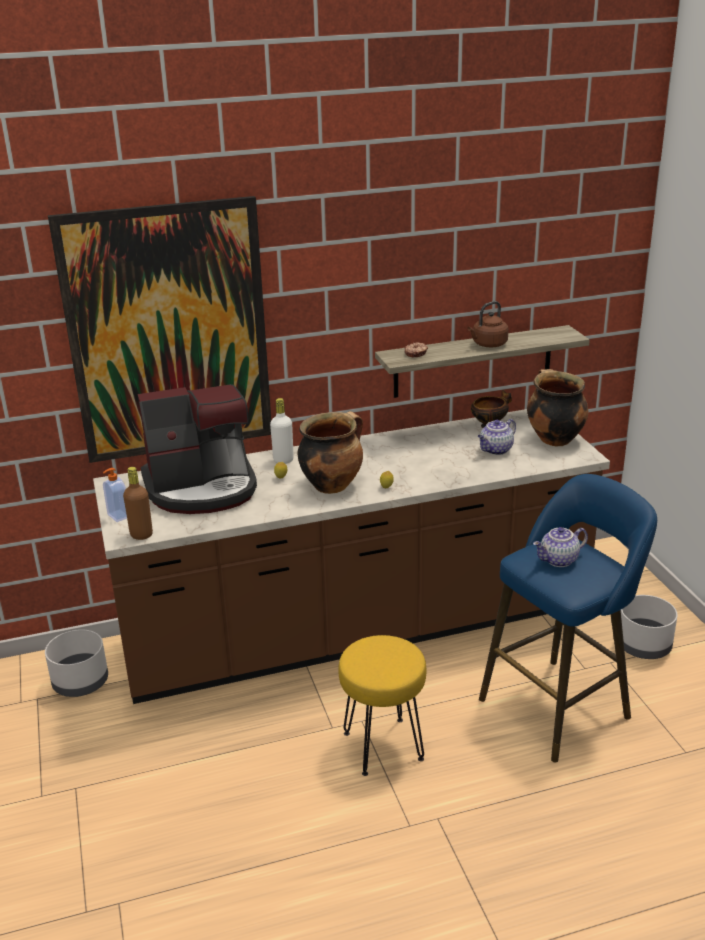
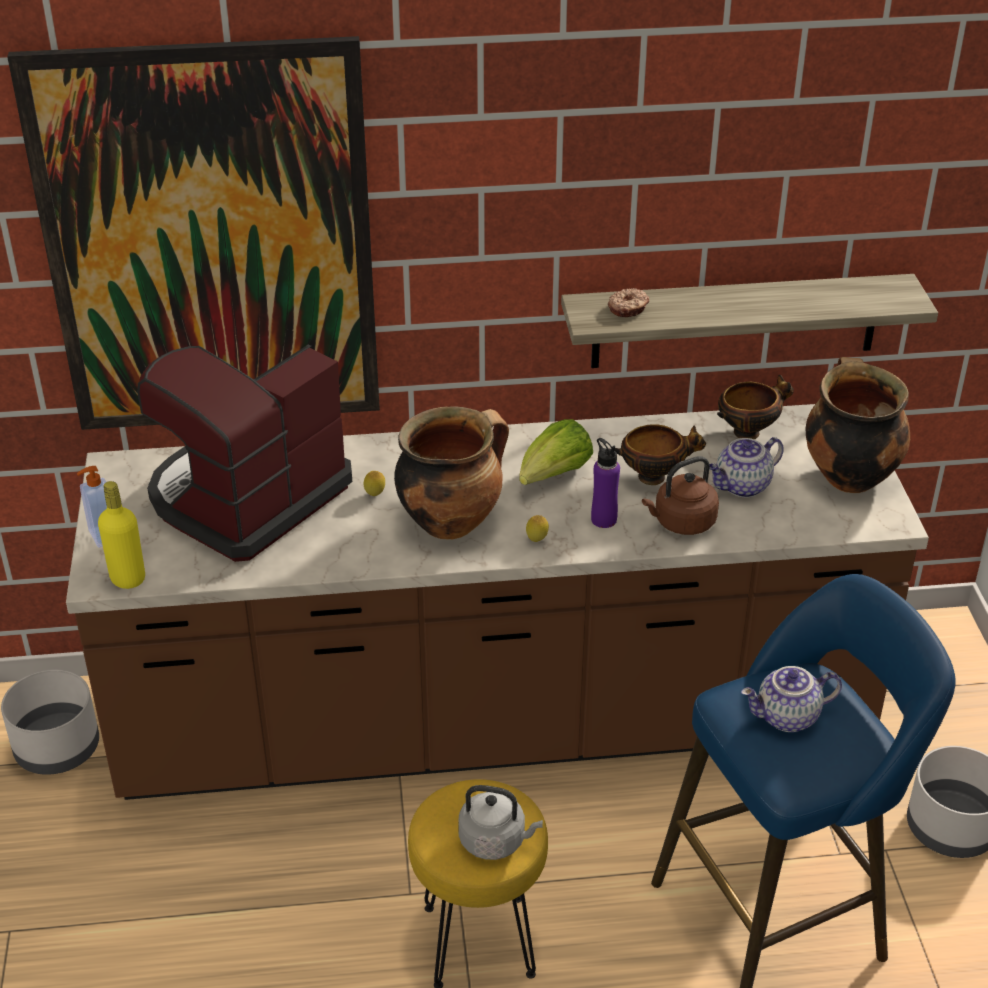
camera: 10 degrees right, 10 degrees up
(141, 535) = (128, 579): brown bottle -> yellow bottle
(202, 488) = (246, 498): coffee machine -> coffee machine turned 135 degrees clockwise
(283, 460) = (389, 458): white bottle -> none
(385, 457) = (554, 476): none -> lettuce
(395, 664) = (496, 841): none -> grey kettle
(422, 474) = (603, 519): none -> purple bottle
(444, 451) = (654, 476): none -> bowl
(488, 344) = (757, 303): brown kettle -> brown kettle (681, 523)

